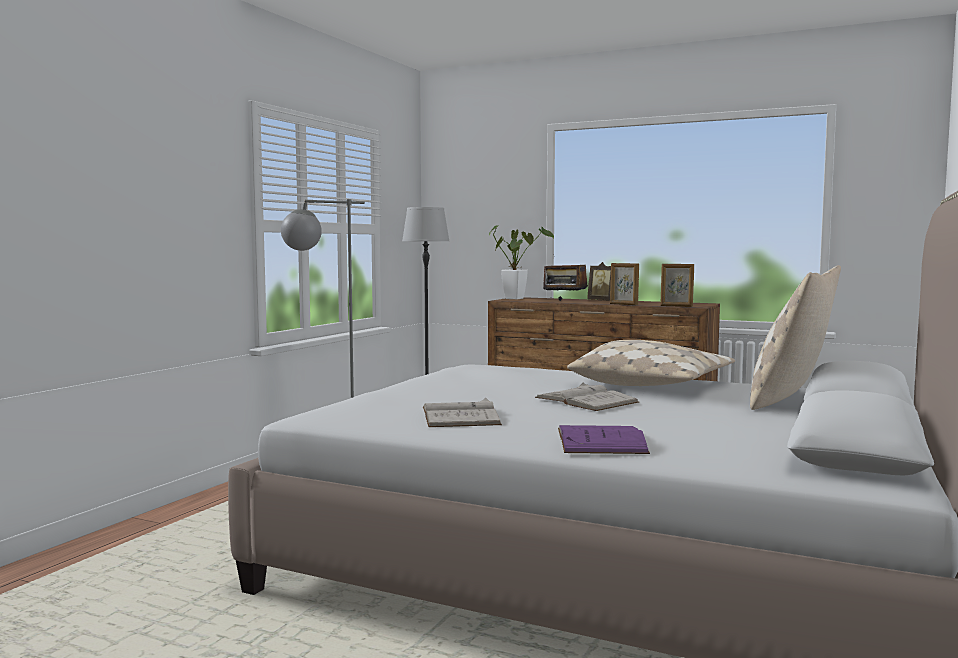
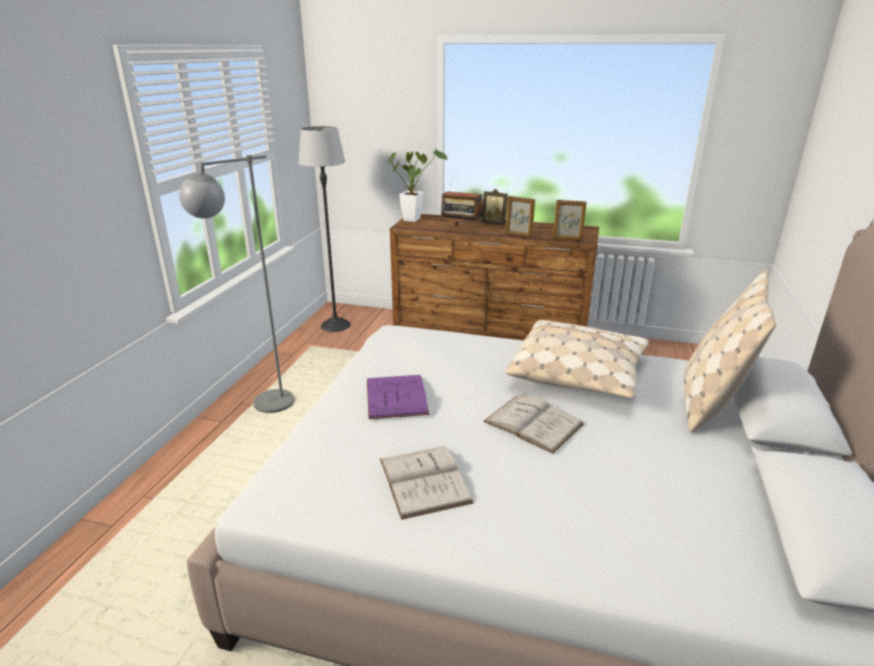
camera: 10 degrees left, 20 degrees up
(600, 440) = (585, 540): purple book -> purple book (396, 396)

